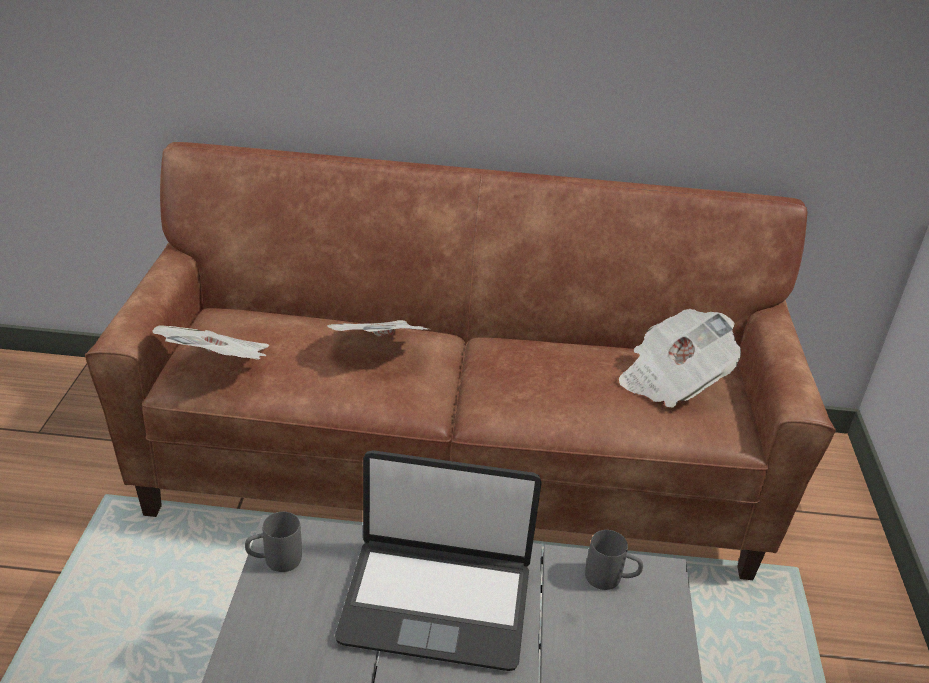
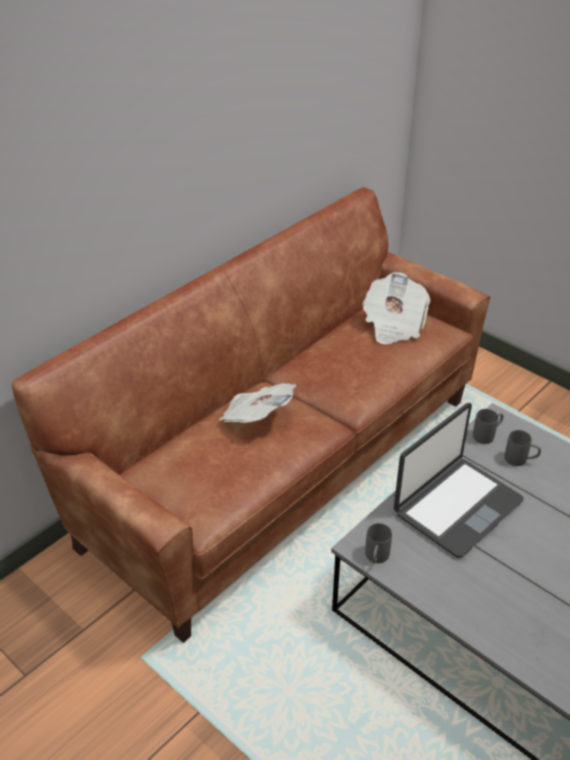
camera: 50 degrees left, 5 degrees up
(219, 366) = (209, 496): newspaper -> none
(598, 637) = (520, 460): none -> grey mug

